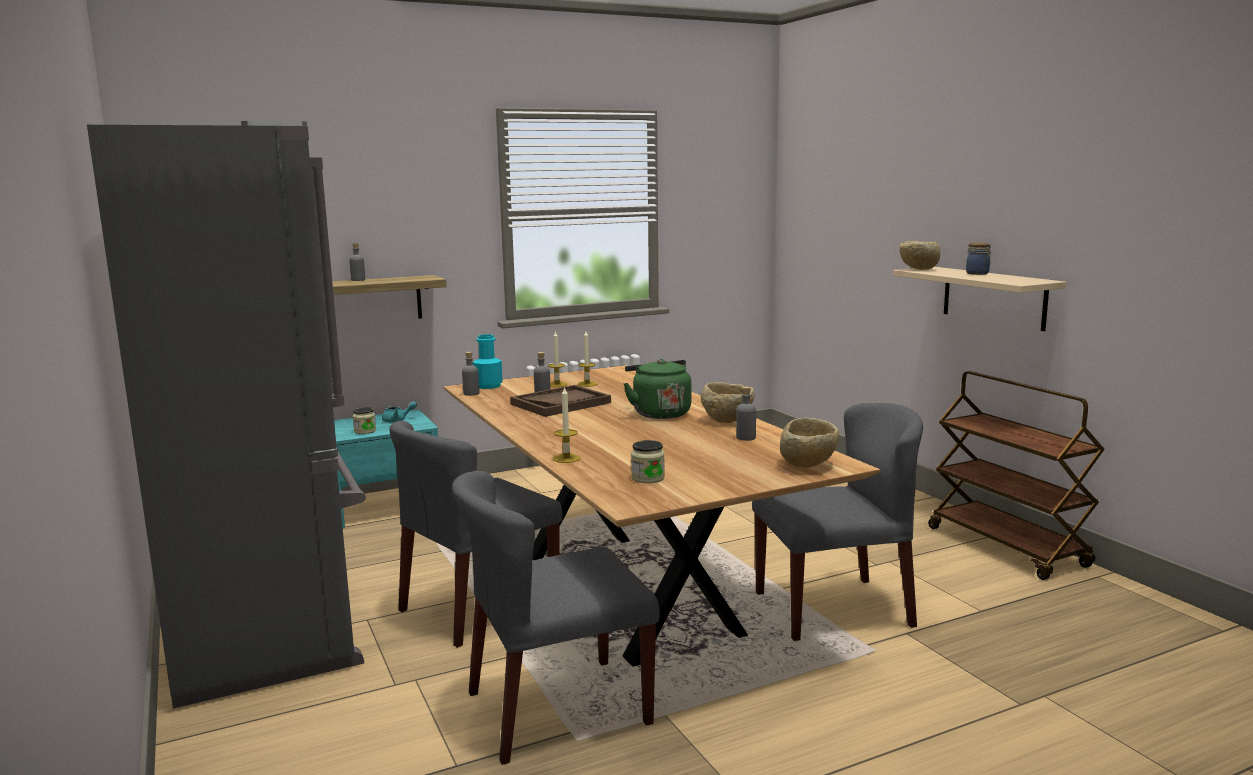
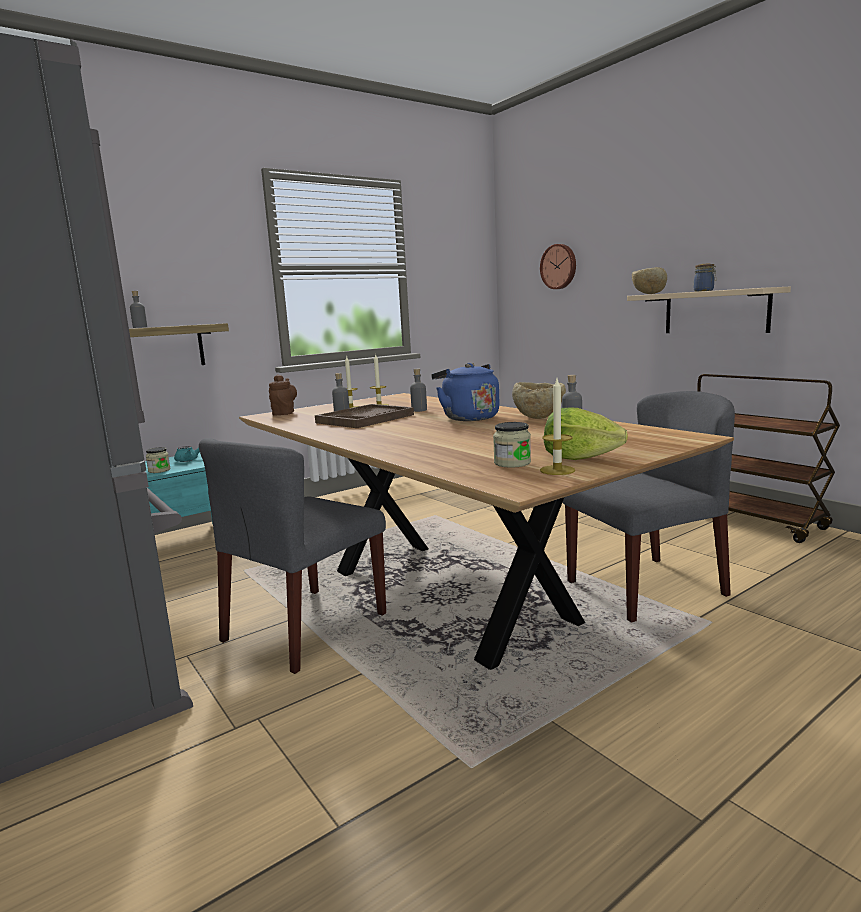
camera: 10 degrees left, 0 degrees up
(471, 393) = (270, 419): grey bottle -> grey bottle (419, 410)
(488, 386) = (284, 413): turquoise bottle -> brown teapot
(556, 708) = (430, 730): grey chair -> none
(566, 458) = (408, 455): candle -> candle (557, 470)
(659, 413) = (468, 418): green kettle -> blue kettle
(711, 478) = (579, 457): none -> lettuce
(808, 466) = (662, 440): beige bowl -> none
(840, 216) = (559, 266): none -> wall clock

